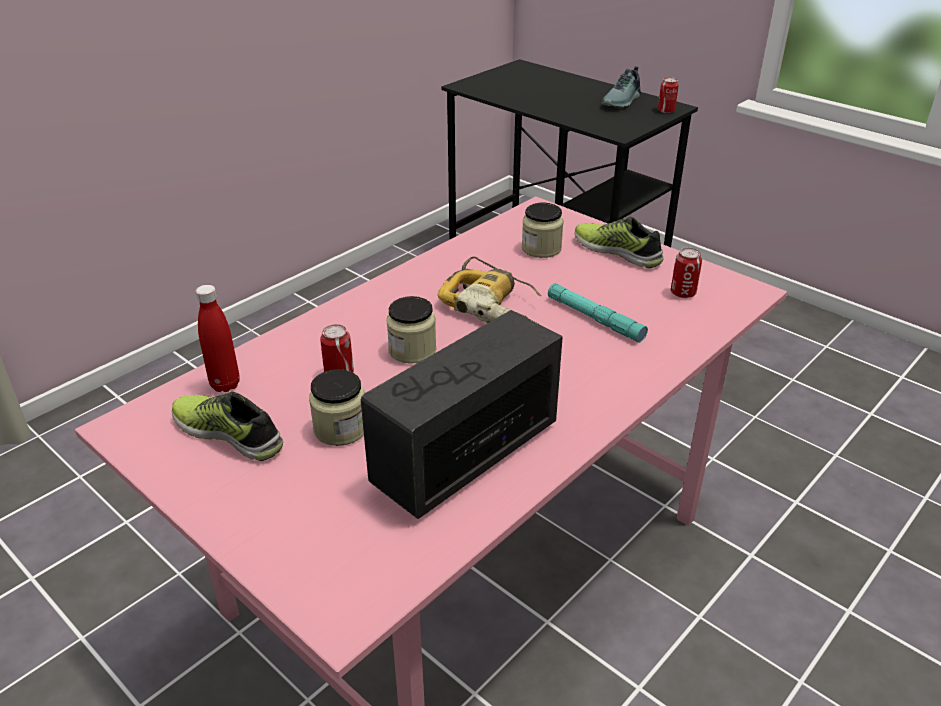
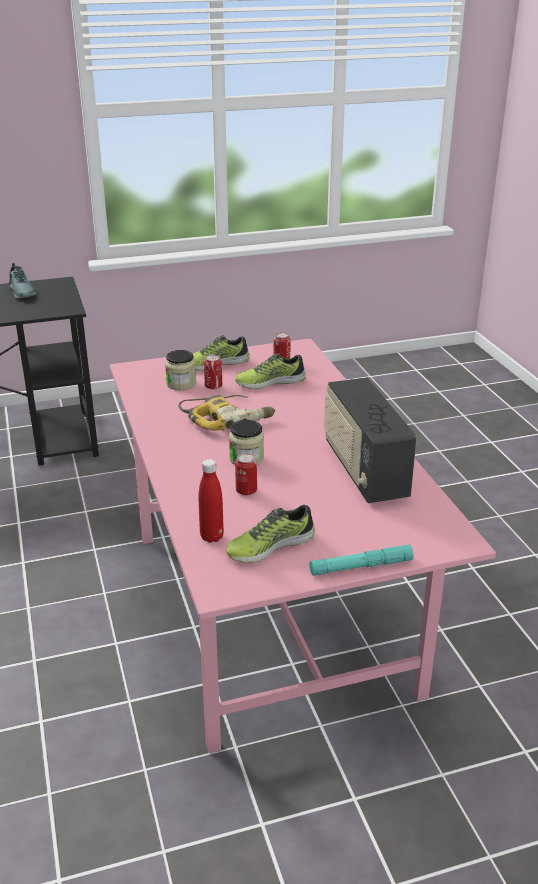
camera: 60 degrees left, 5 degrees down
(340, 429) = (304, 504): jar -> none
(595, 318) = (278, 394): turquoise flashlight -> turquoise flashlight (361, 566)
(620, 302) = (270, 382): none -> shoe
(666, 111) = (62, 286): can -> can (213, 386)

